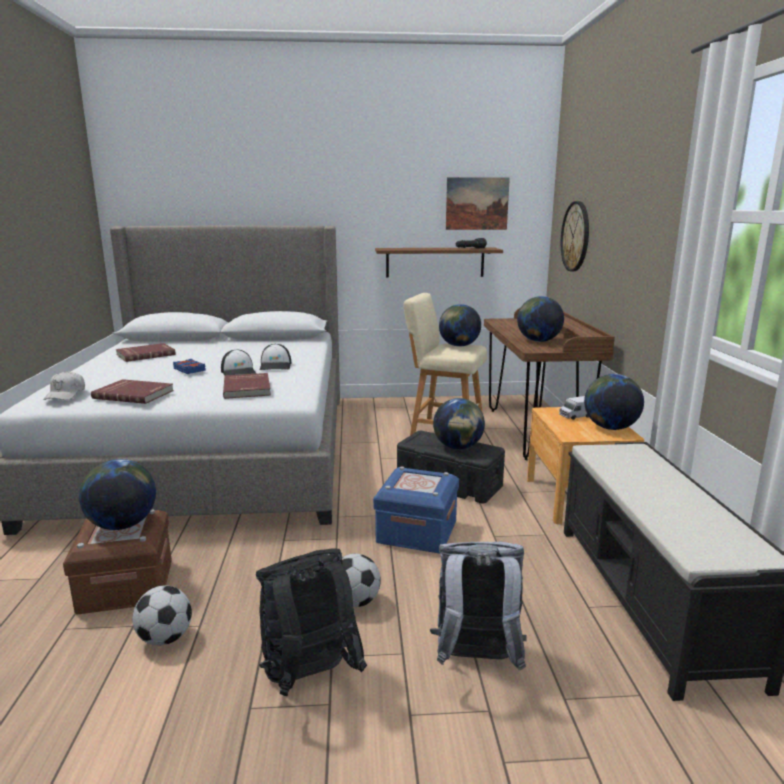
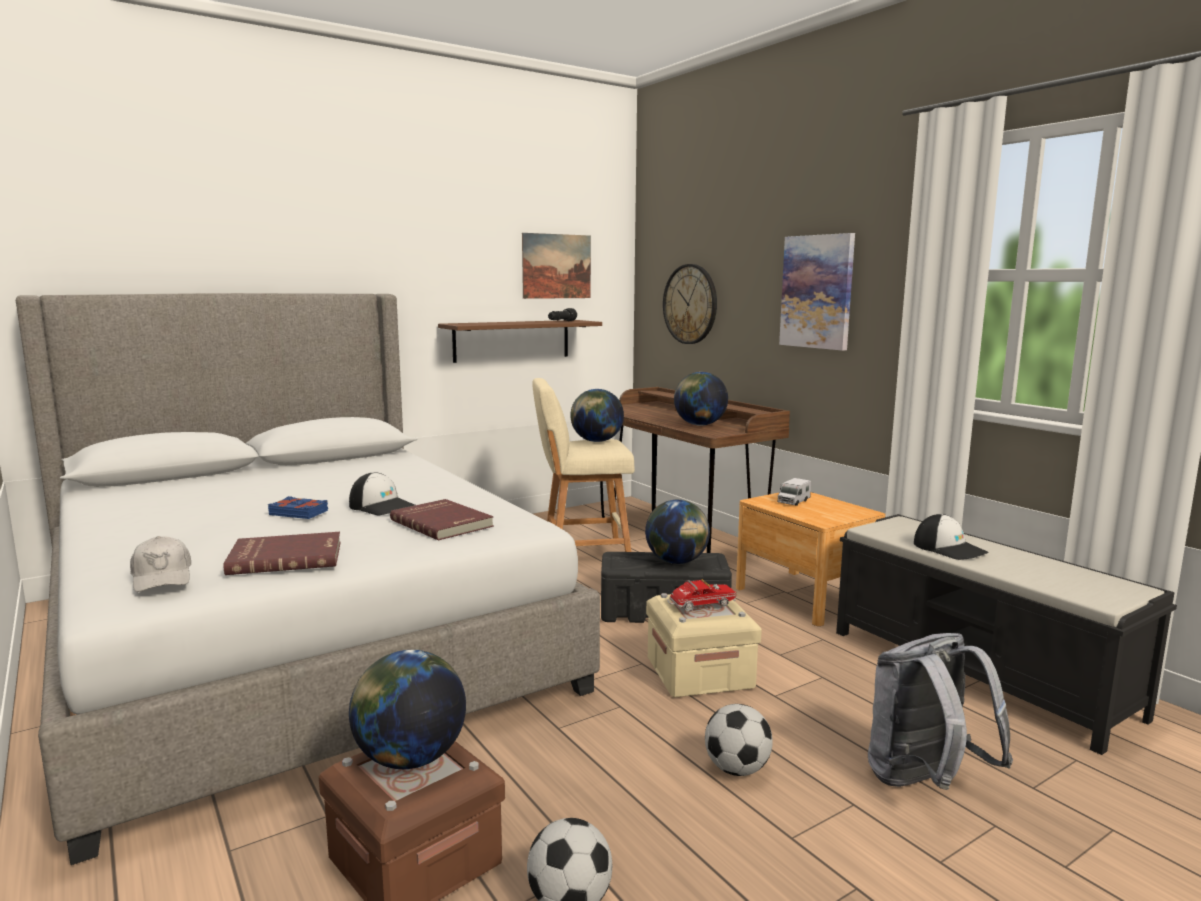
camera: 30 degrees left, 5 degrees down
(145, 354) = (170, 503): red book -> none
(276, 366) = (418, 491): cap -> cap (949, 549)
(309, 678) = (800, 871): black backpack -> none
(415, 481) = (699, 606): none -> toy truck
(417, 532) = (699, 673): blue storage box -> beige storage box
(610, 427) = (840, 507): globe -> none
(641, 229) = (817, 292): none -> picture

